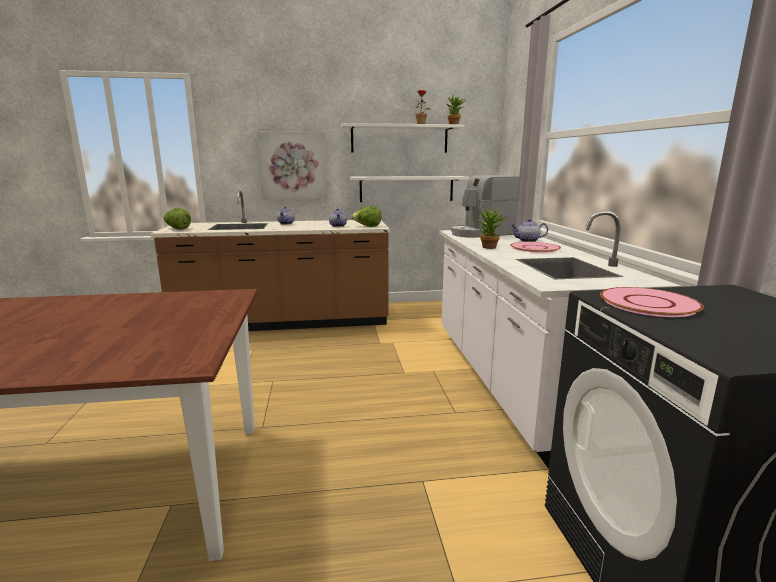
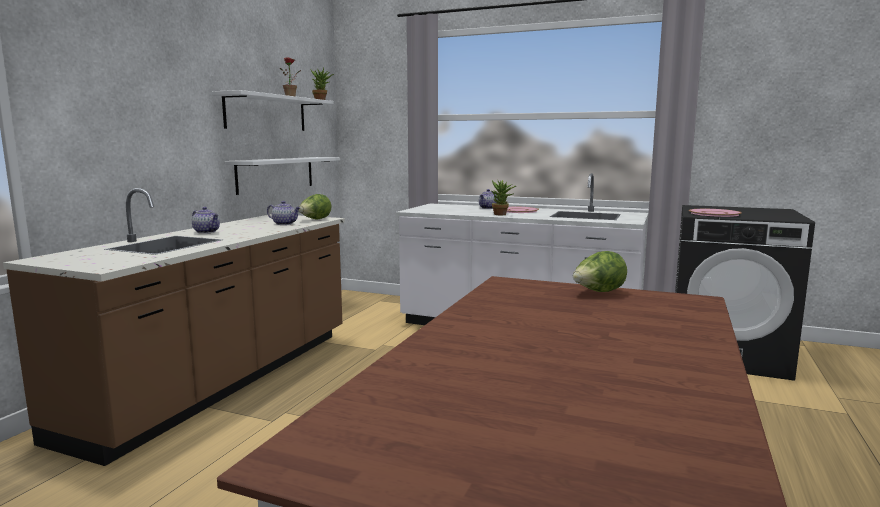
camera: 60 degrees left, 5 degrees down
(177, 229) = (99, 263): lettuce -> lettuce (598, 292)
(293, 166) = (160, 147): picture -> none
(481, 233) = (436, 209): coffee machine -> none

